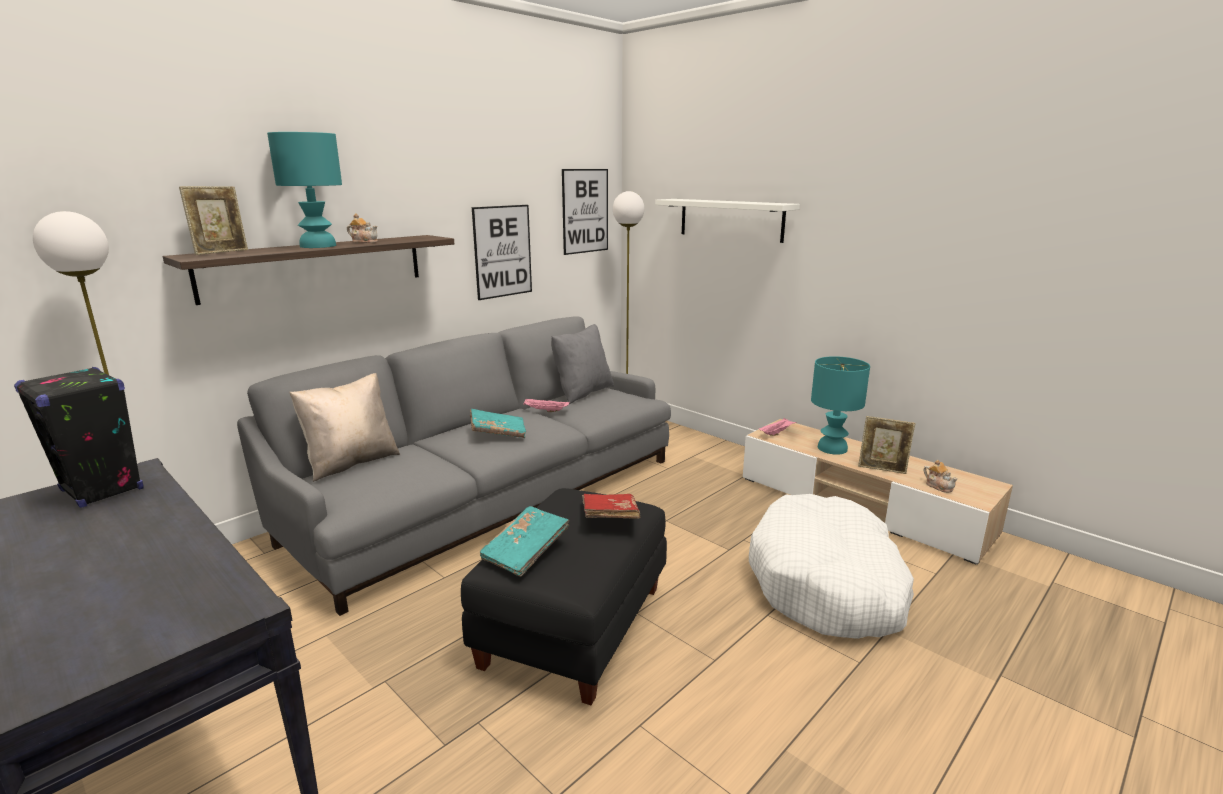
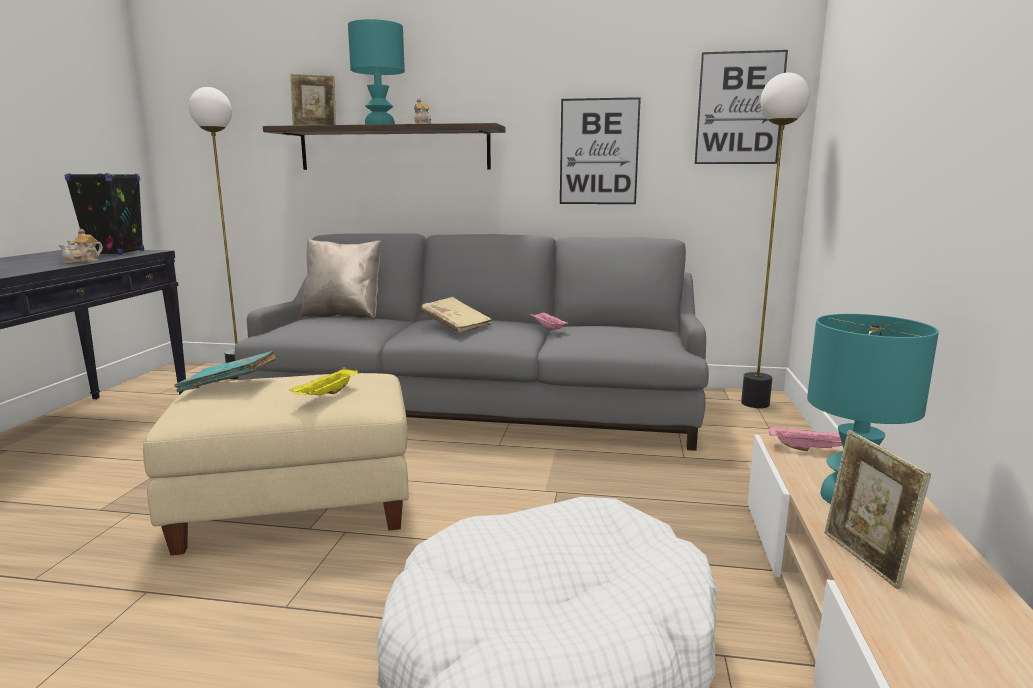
camera: 55 degrees right, 5 degrees down
(498, 433) = (456, 326): turquoise book -> beige book
(573, 624) = (298, 506): black ottoman -> beige ottoman
(582, 392) = (623, 326): grey pillow -> none
(609, 517) = (326, 395): red book -> yellow tray
(730, 219) = (883, 89): white shelf -> none
(939, 486) = (917, 641): teapot -> teapot (83, 262)

